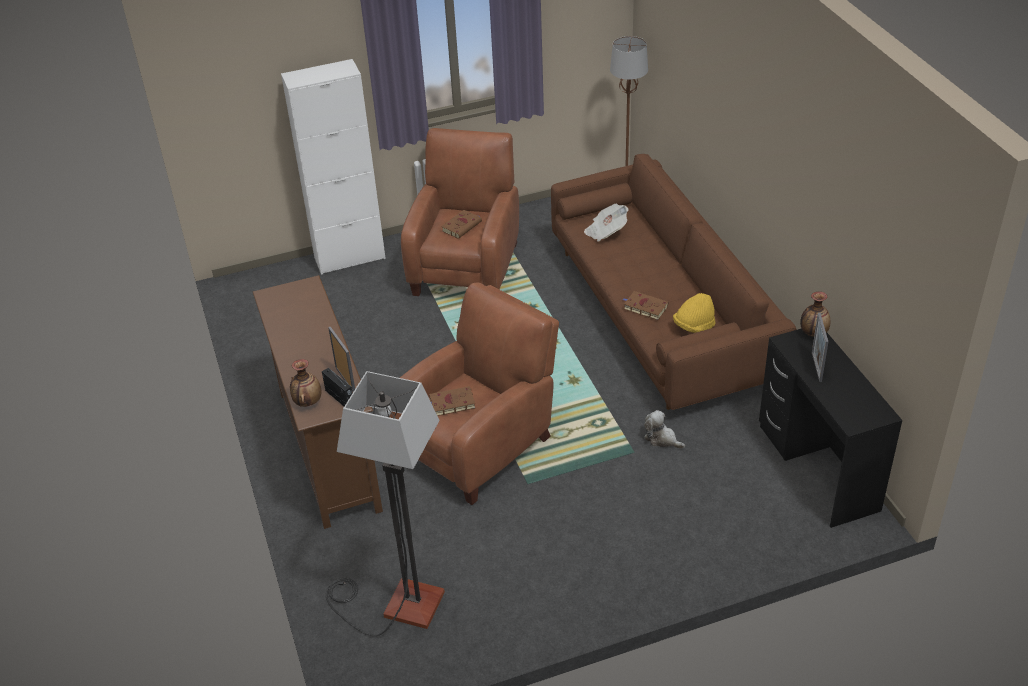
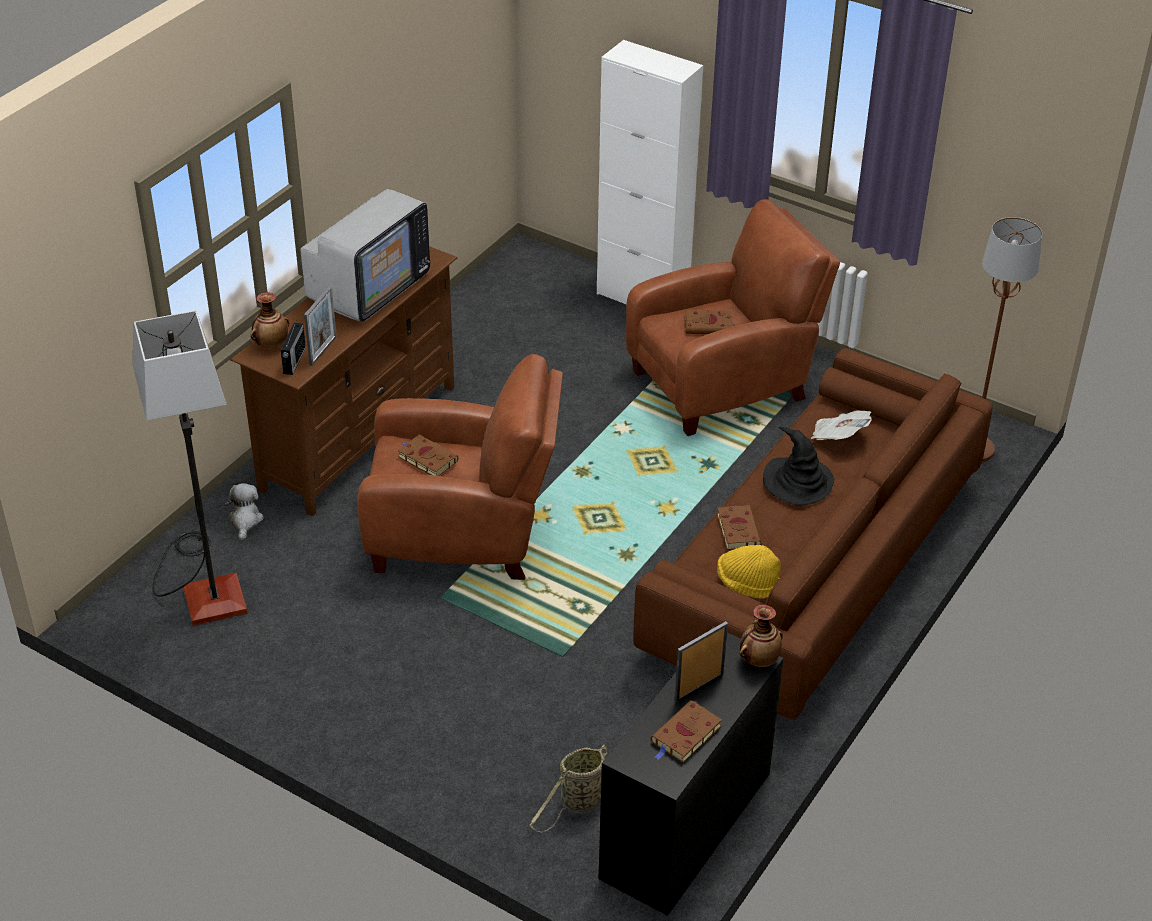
camera: 50 degrees right, 0 degrees up
(303, 328) = (369, 288): none -> television
(628, 265) = (798, 482): none -> black hat
(662, 439) = (605, 669): plush toy -> plush toy (245, 520)
(763, 506) = (579, 803): none -> basket
(852, 391) = (685, 736): none -> brown book

